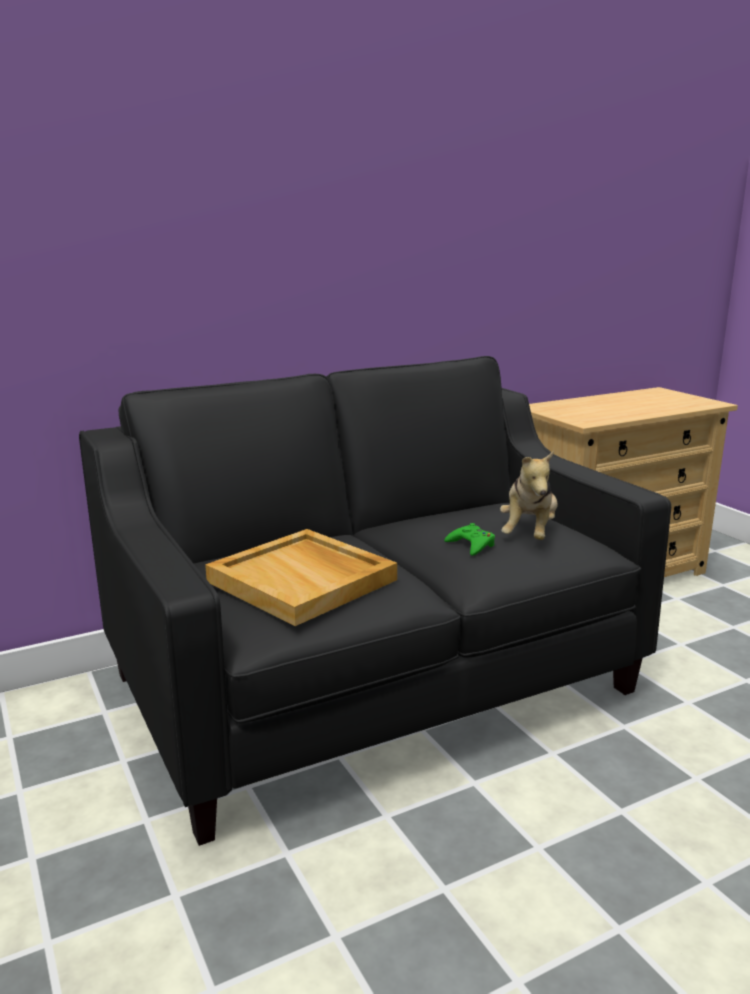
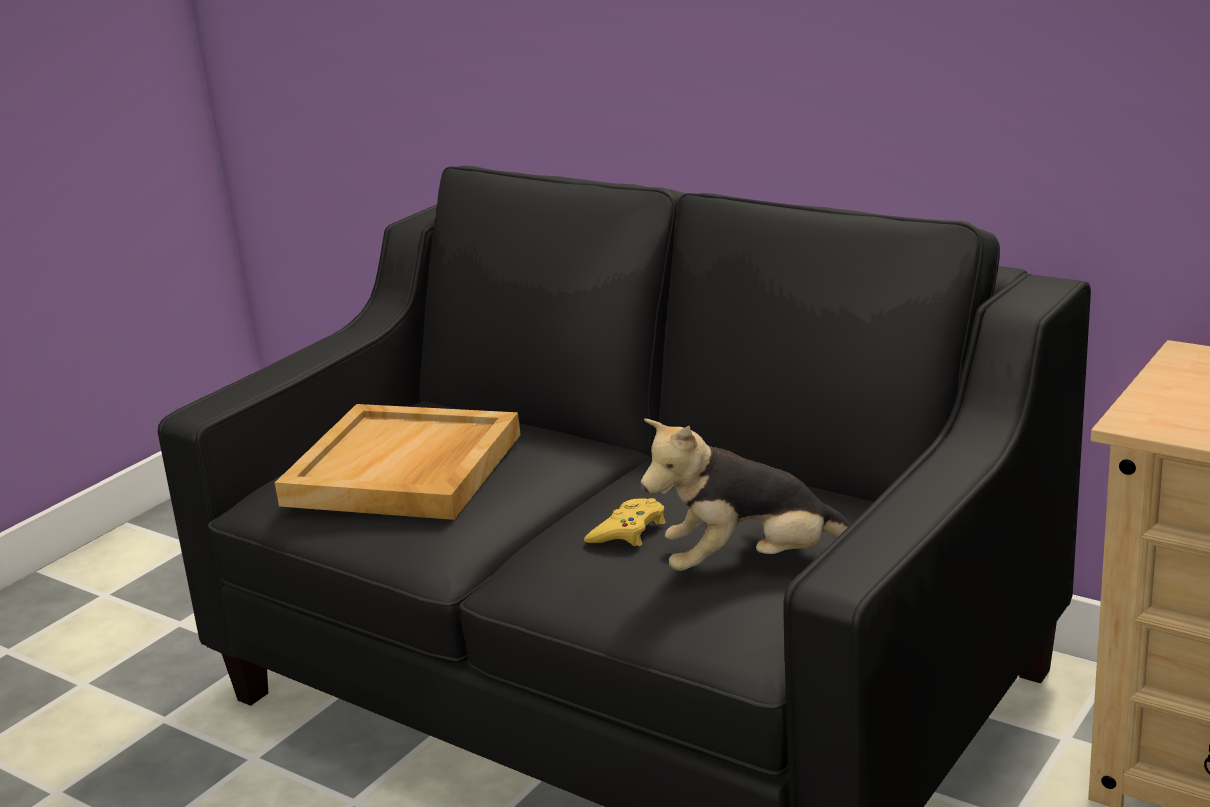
camera: 65 degrees right, 5 degrees up
(471, 545) = (628, 531): green game controller -> yellow game controller

